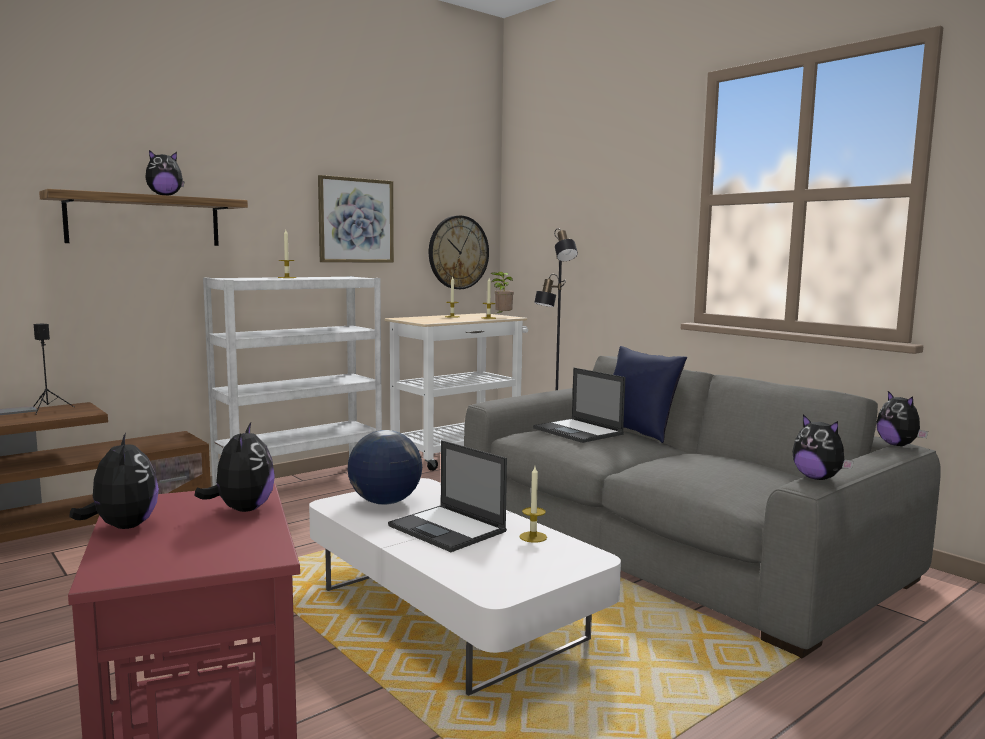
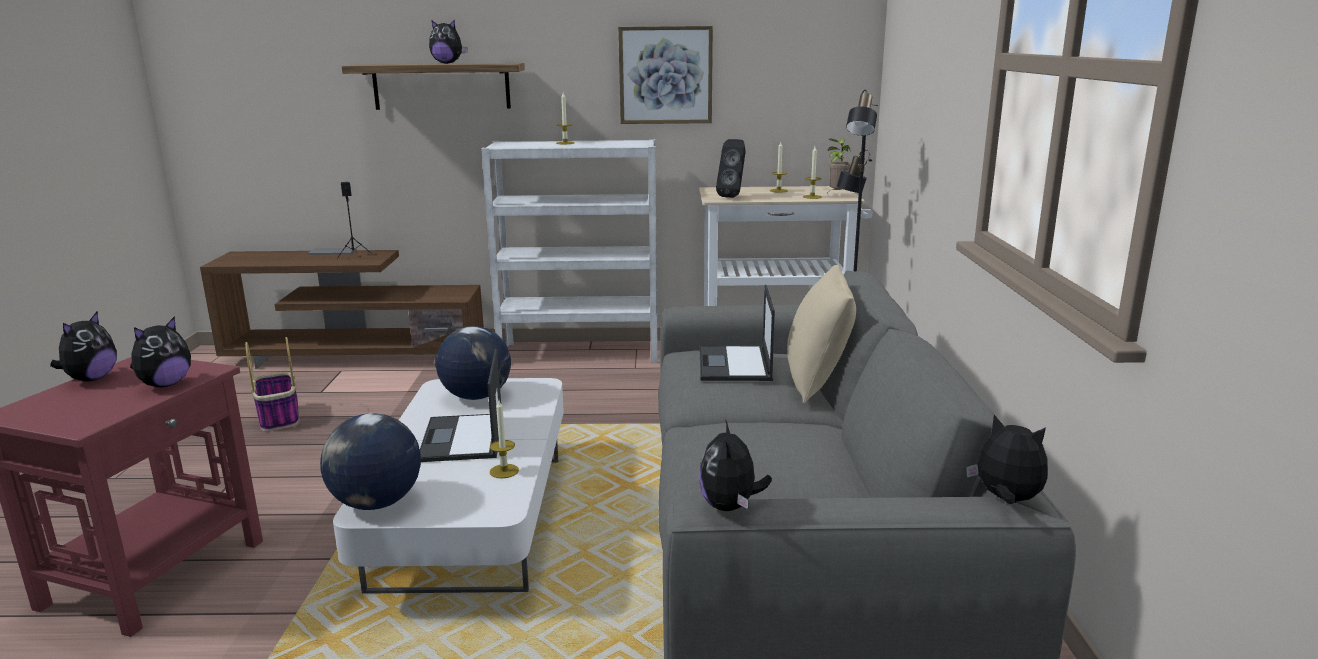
camera: 40 degrees right, 10 degrees up
(59, 609) = (279, 418): none -> basket
(435, 320) = (733, 197): none -> black speaker
(458, 252) = (809, 109): wall clock -> none
(489, 585) = (376, 503): none -> globe
(638, 433) = (817, 382): blue pillow -> beige pillow
(898, 445) = (1006, 499): plush toy -> plush toy turned 105 degrees clockwise

